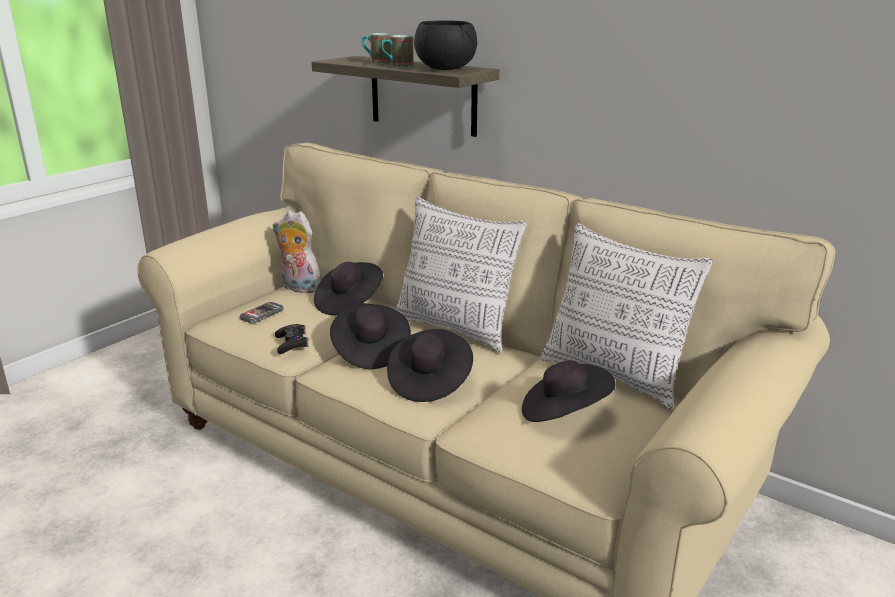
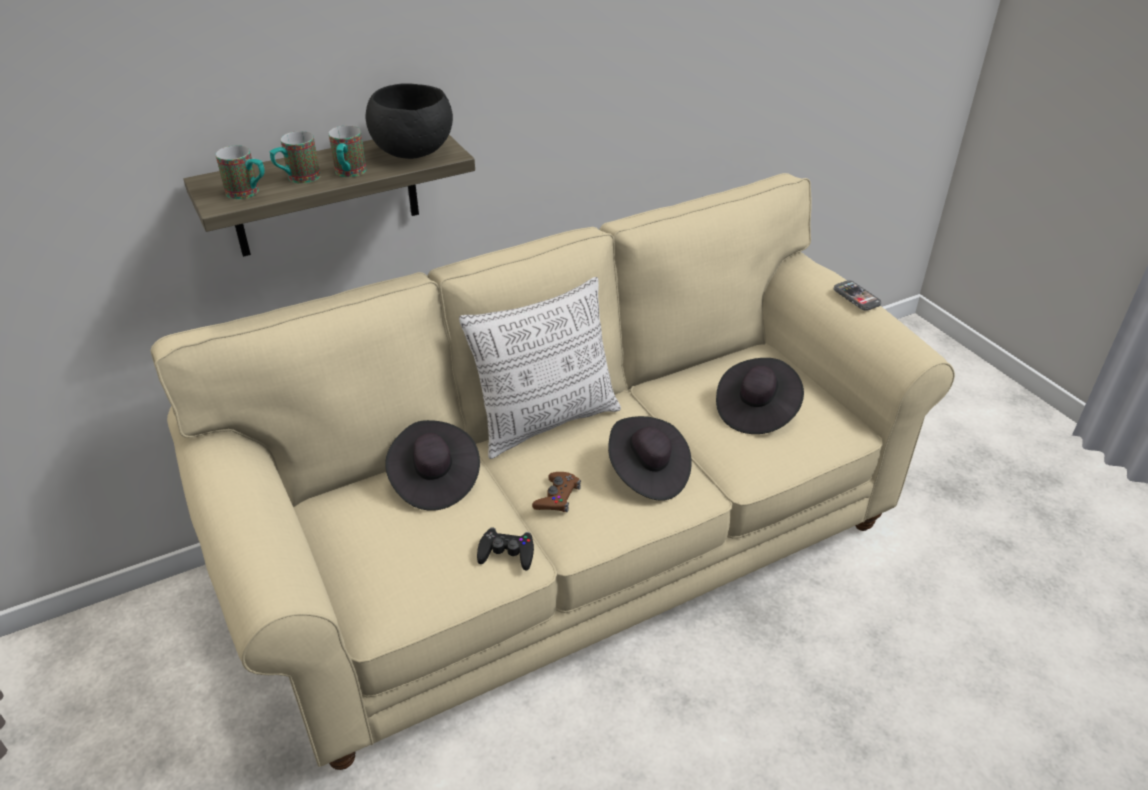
camera: 65 degrees left, 15 degrees up
(262, 314) = (403, 564): phone -> phone (856, 297)
(298, 288) = (345, 514): plush toy -> none
(348, 61) = (249, 193): none -> mug
(370, 352) = (557, 497): black hat -> brown game controller
(613, 376) = (707, 362): pillow -> none

